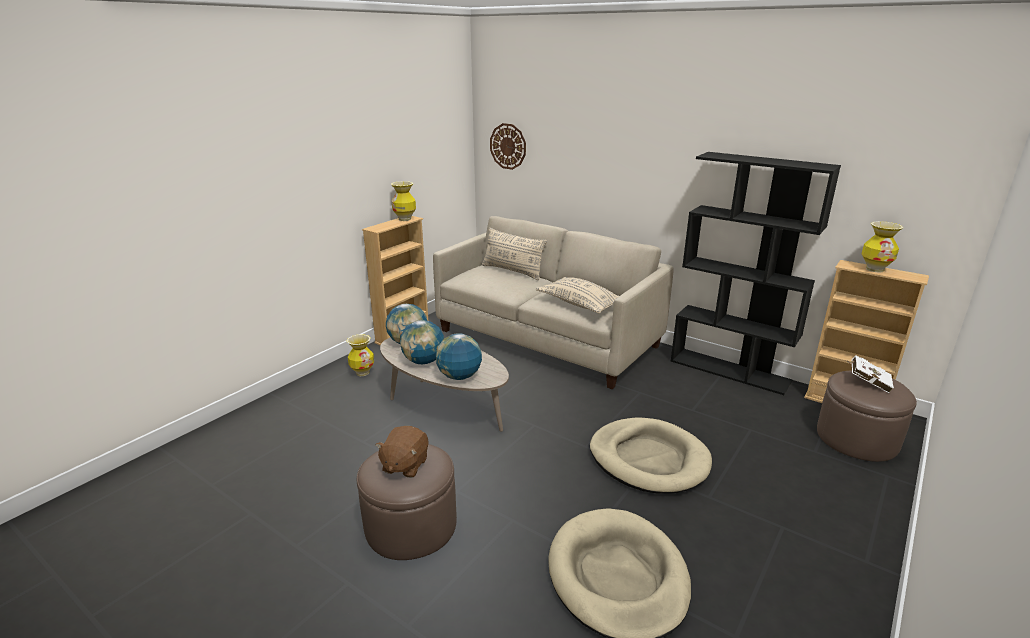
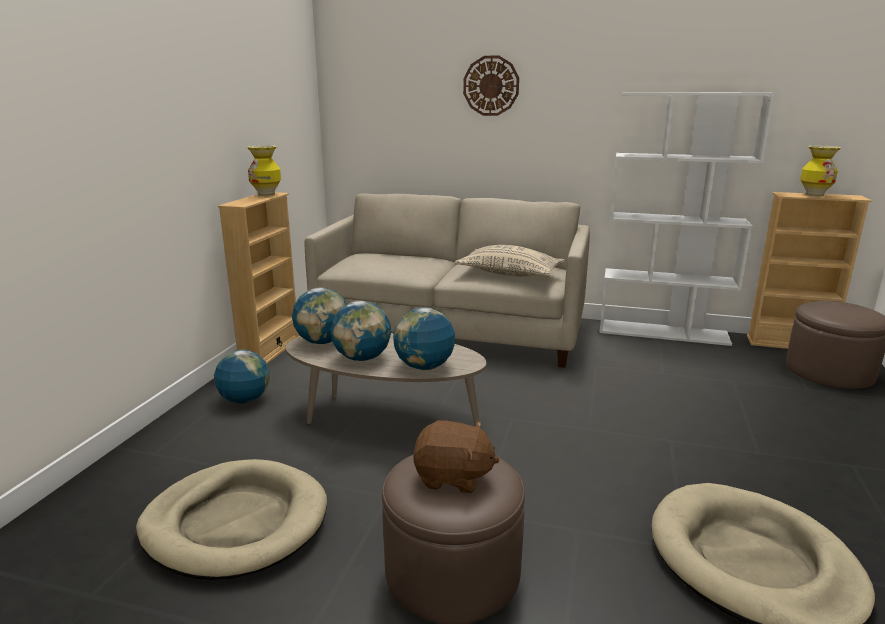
camera: 20 degrees left, 5 degrees down
(362, 373) = (244, 400): vase -> globe
(404, 465) = (453, 477): brown plush toy -> brown plush toy turned 75 degrees counterclockwise
(508, 146) = (368, 110): wall clock -> wall clock (491, 86)
(512, 271) = (399, 255): beige pillow -> none
(648, 459) = (665, 428): beige dog bed -> beige dog bed (236, 523)
(730, 371) = (663, 332): black bookcase -> white bookcase
(866, 382) = (836, 308): white book -> none

